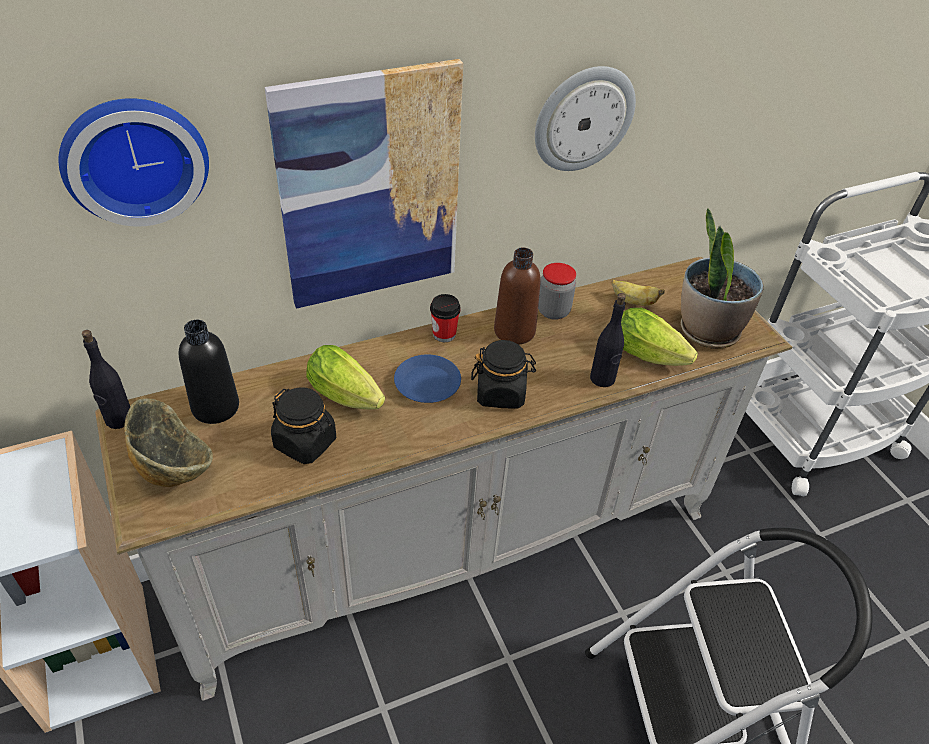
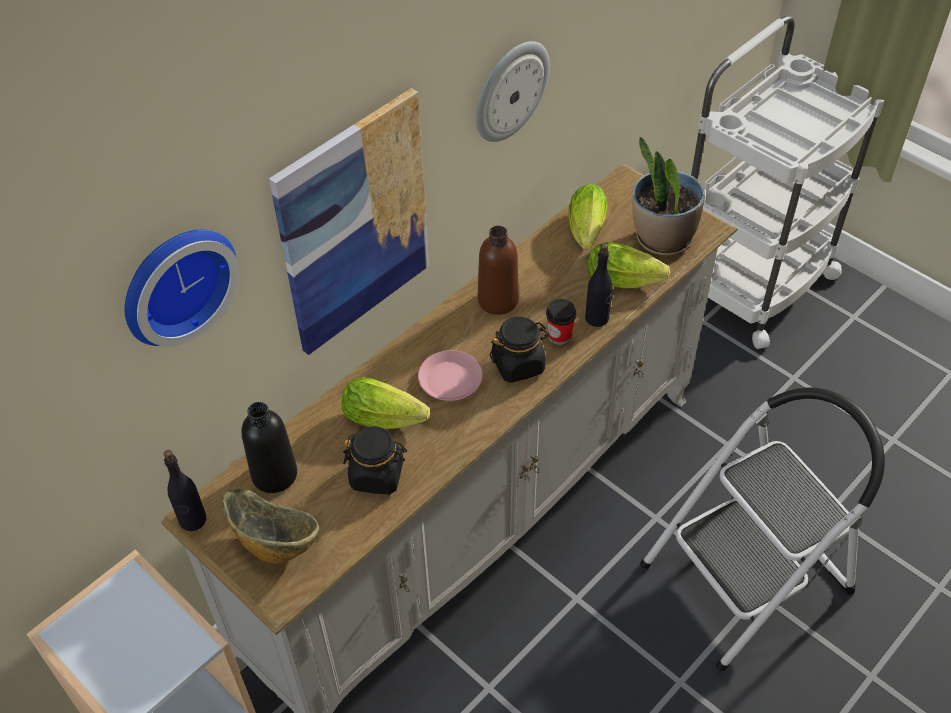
camera: 20 degrees left, 5 degrees up
(428, 384) = (450, 380): blue plate -> pink plate
(444, 334) = (437, 326): cup -> cup (559, 336)
(553, 311) = (521, 267): jar -> none
(633, 301) = (586, 232): banana -> lettuce

